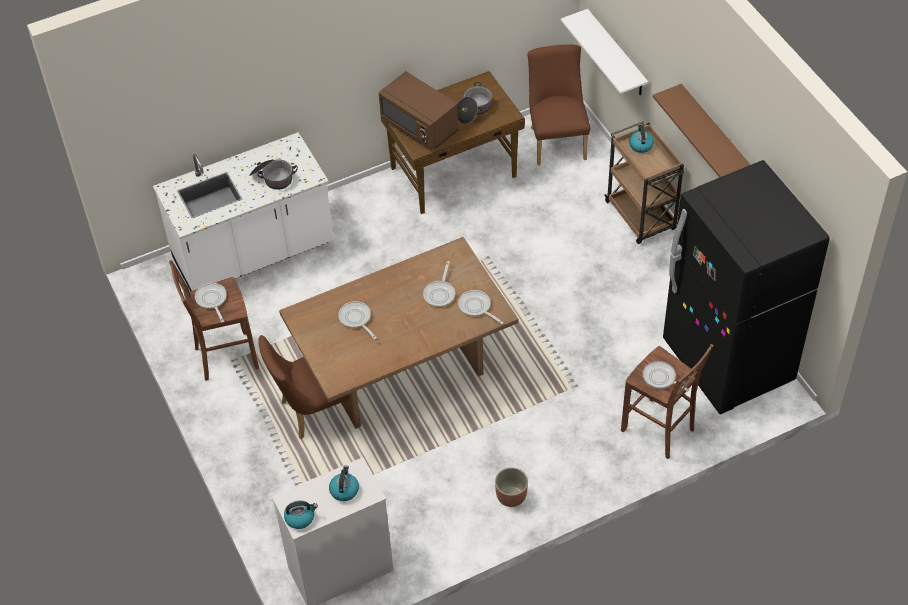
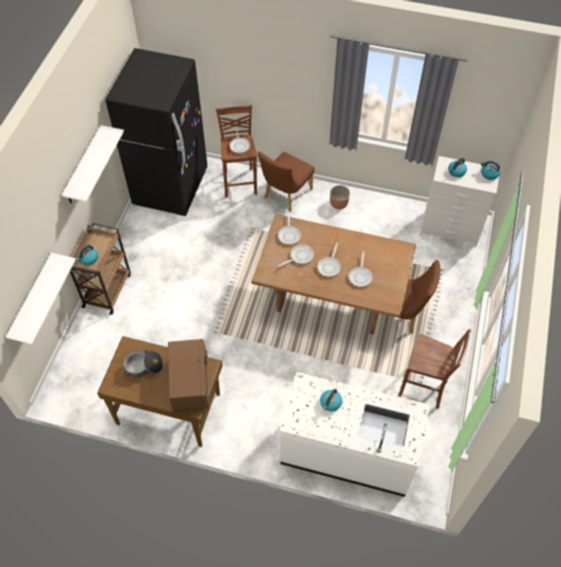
camera: 140 degrees left, 5 degrees up
(212, 300) = (433, 360): frying pan -> frying pan (329, 266)
(273, 178) = (330, 403): cooking pot -> kettle
(556, 140) = (84, 379): brown chair -> brown chair (285, 196)
(714, 134) = (84, 166): brown shelf -> white shelf

